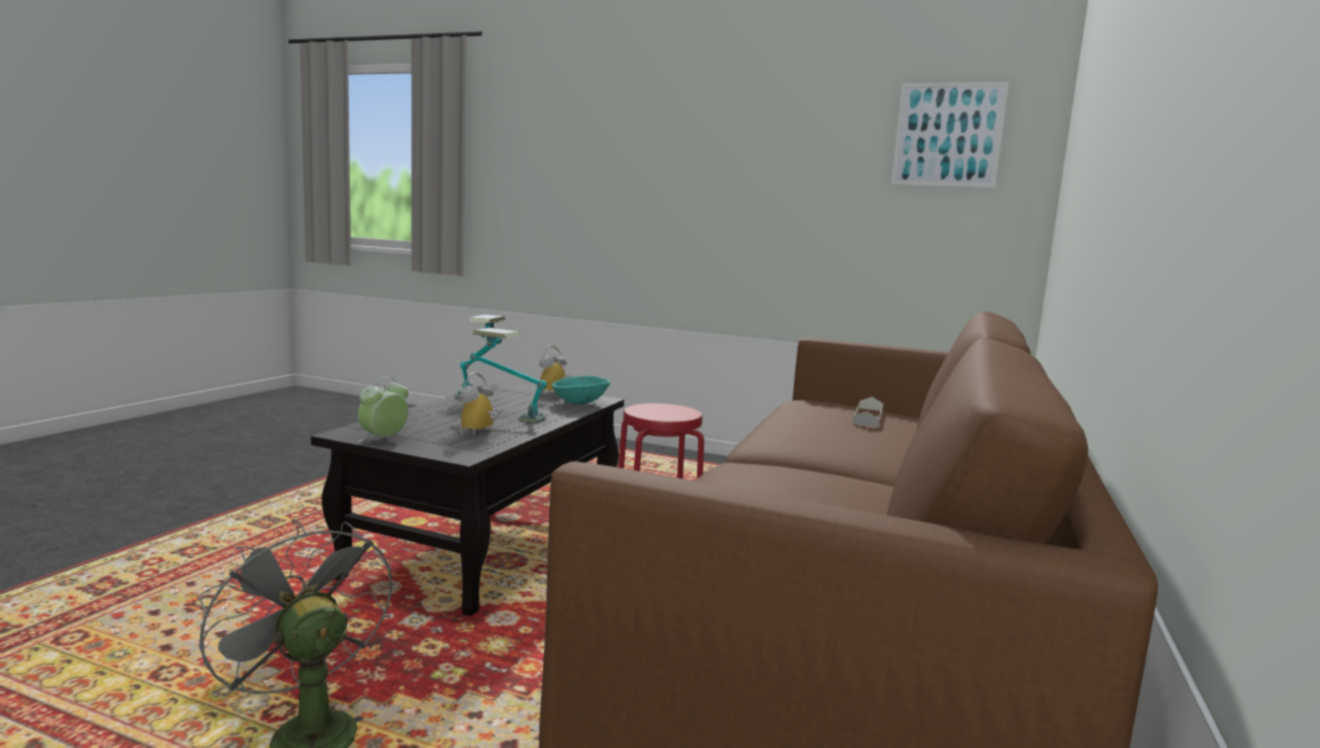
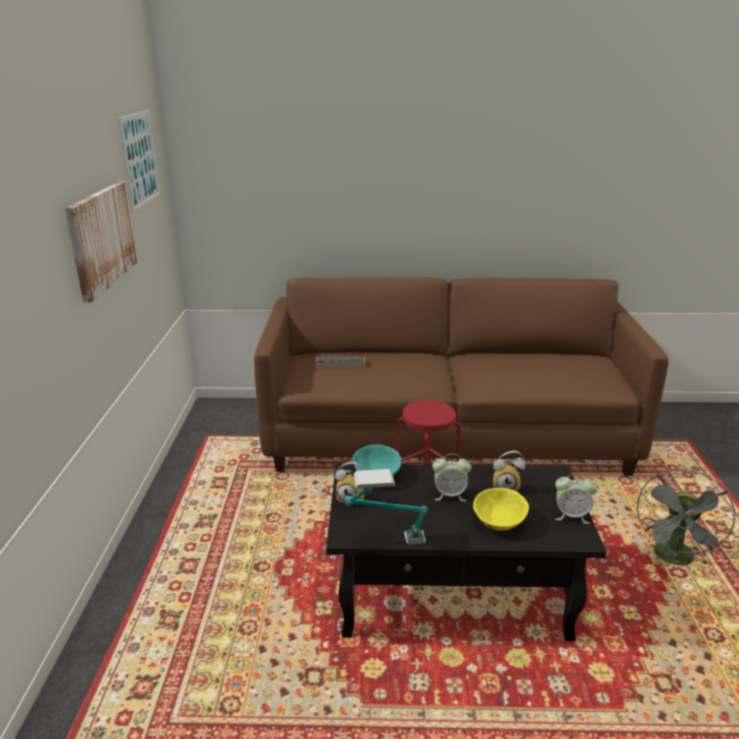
camera: 110 degrees left, 15 degrees up
(432, 417) = (499, 523): none -> yellow bowl
(506, 414) = (450, 495): table lamp -> alarm clock
(802, 187) = (101, 238): none -> picture

